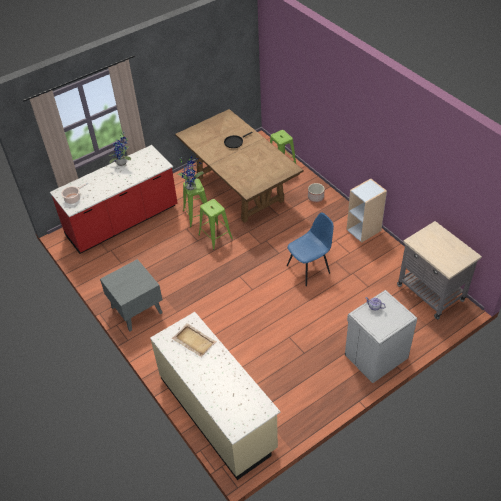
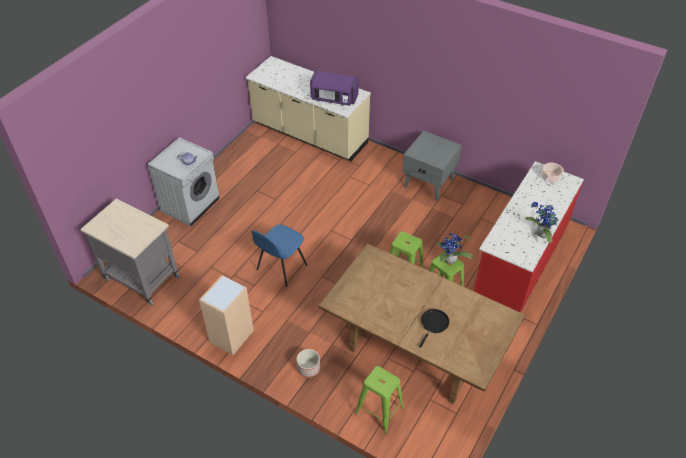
camera: 155 degrees right, 0 degrees up
(194, 340) = (333, 98): beige tray -> purple microwave

